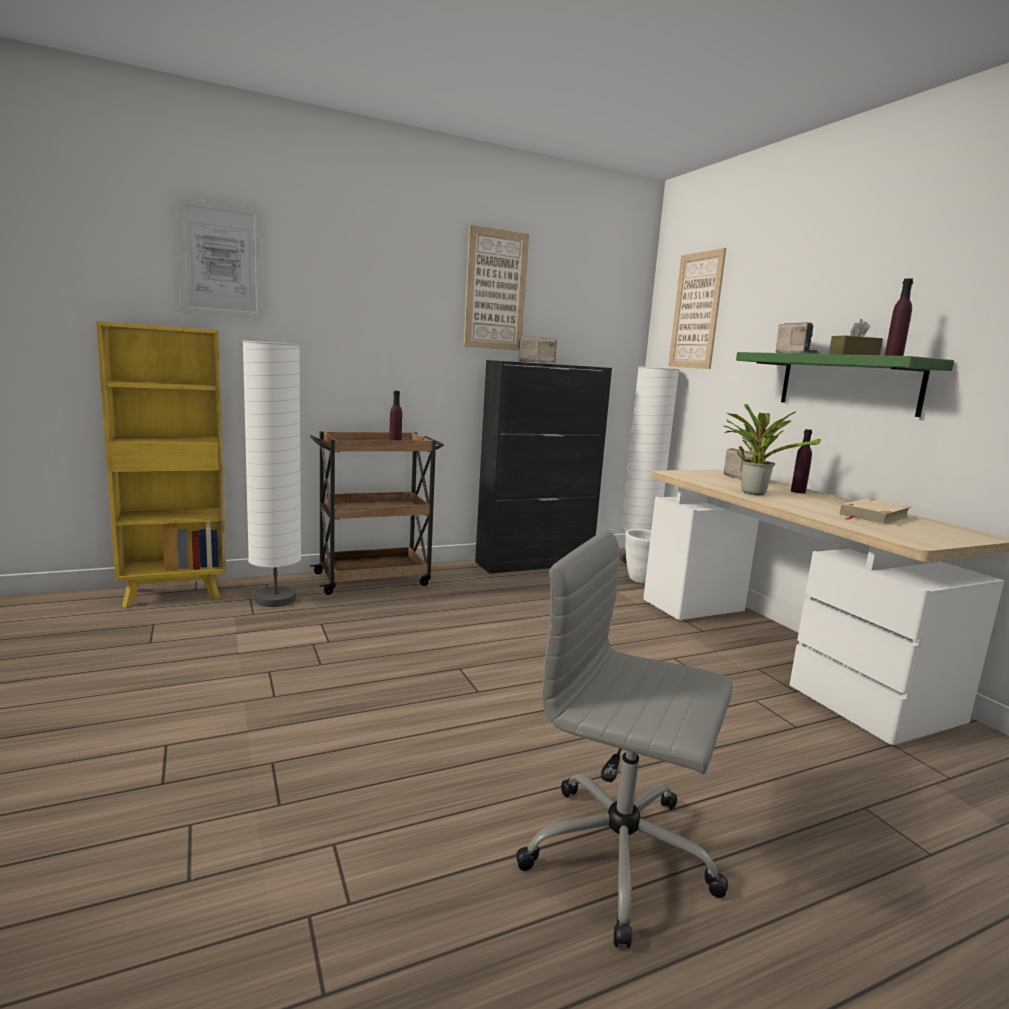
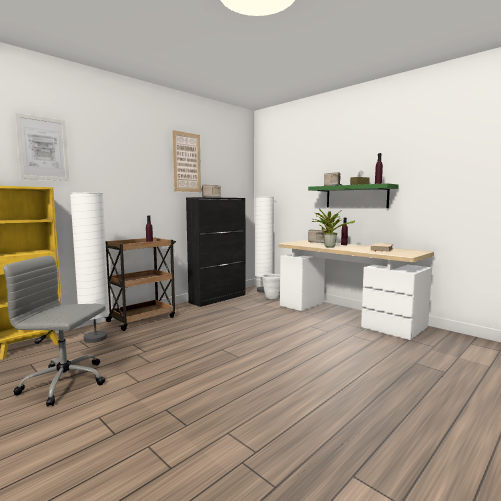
camera: 20 degrees left, 5 degrees down
(622, 857) = (348, 402): grey office chair -> grey office chair (66, 382)
(696, 311) = (279, 169): picture -> none

